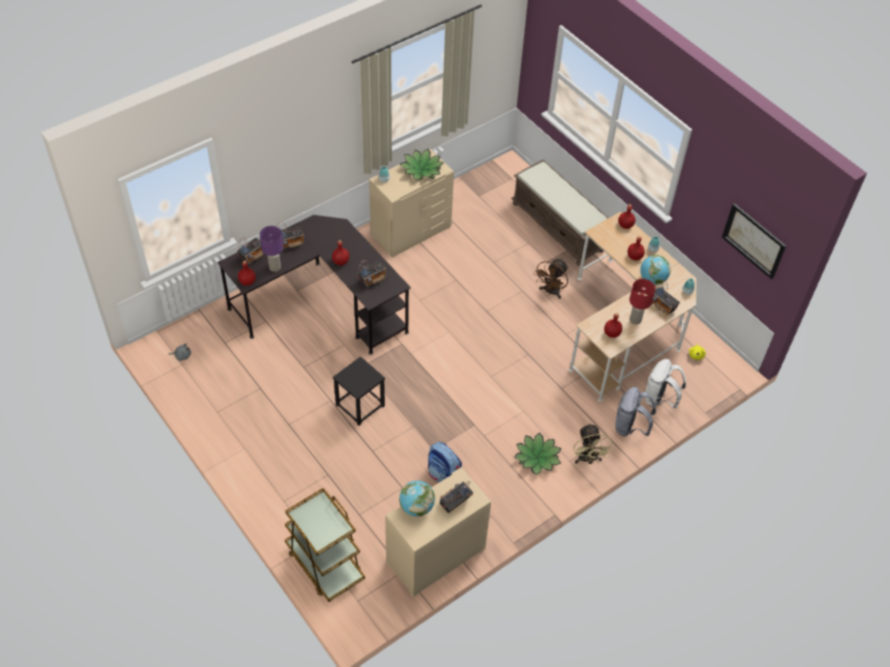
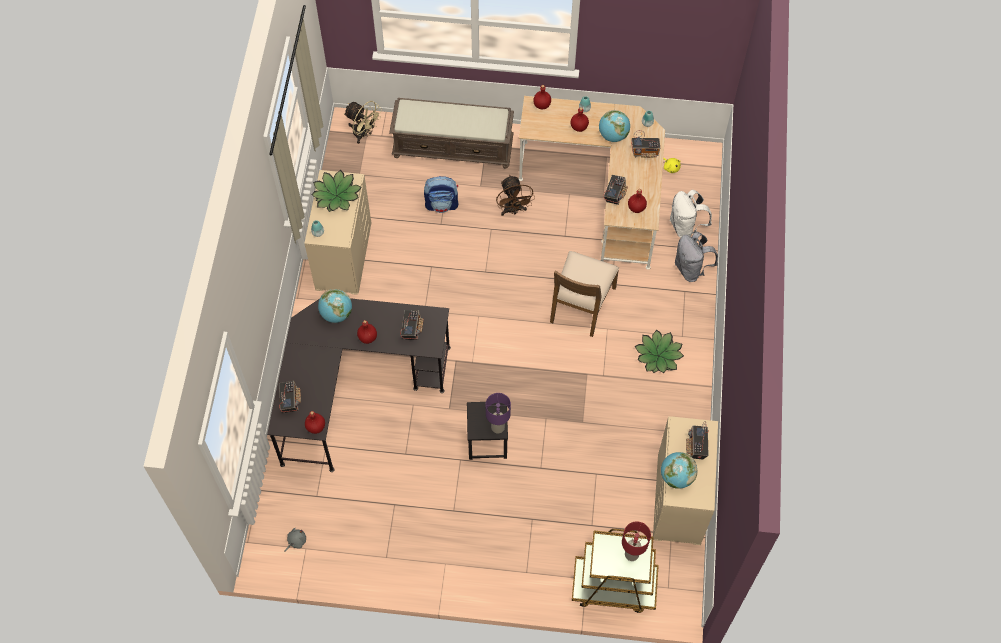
camera: 45 degrees left, 10 degrees up
(274, 267) = (321, 393): purple table lamp -> purple table lamp (497, 427)
(291, 243) = (307, 360): radio -> radio (615, 194)
(340, 234) = (336, 314): none -> globe
(443, 474) = (611, 434): backpack -> backpack (442, 204)
(524, 382) = (581, 304): none -> brown chair
(587, 459) = (692, 323): beige fan -> beige fan (364, 134)
(635, 320) = (639, 181): red table lamp -> red table lamp (631, 554)
(754, 240) = (688, 43): picture -> none

